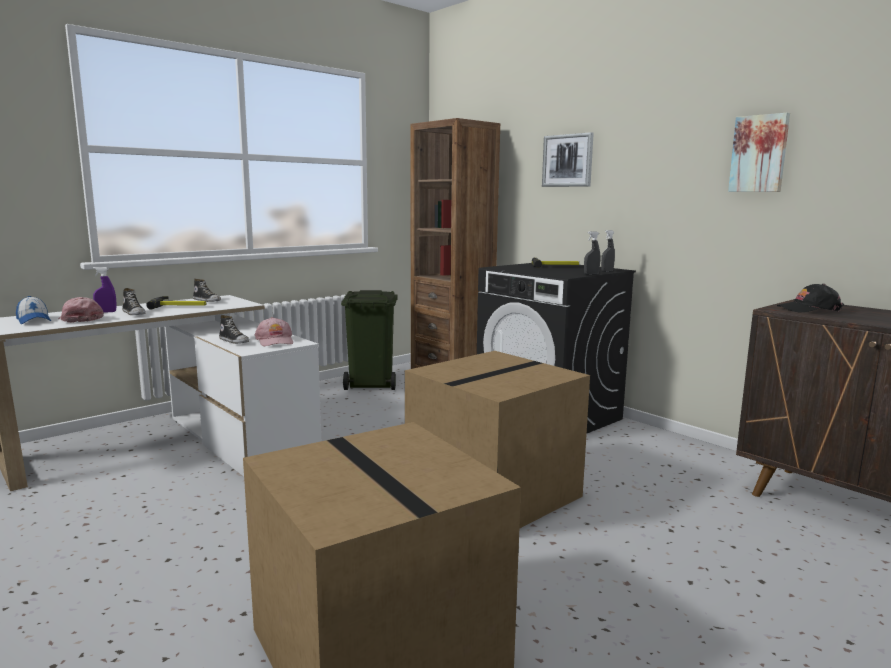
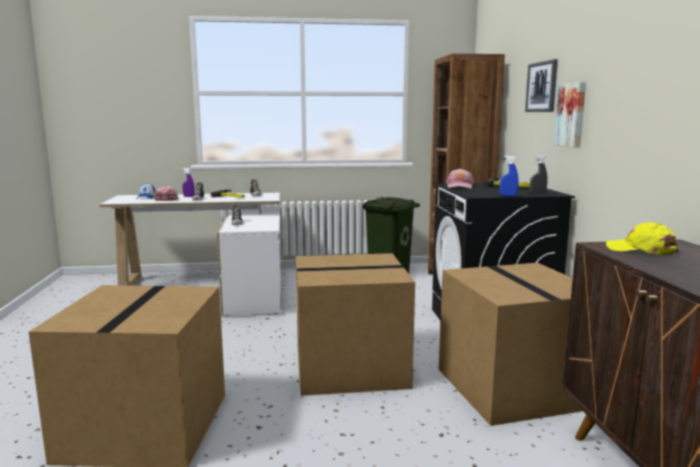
camera: 35 degrees right, 0 degrees up
(275, 341) = (258, 225): pink cap -> pink cap (459, 186)
(591, 274) = (508, 196): grey spray bottle -> blue spray bottle
(655, 468) = (515, 388): none -> cardboard box
(759, 154) = (663, 76): picture -> picture (572, 115)
(809, 309) = (641, 250): black cap -> yellow cap

